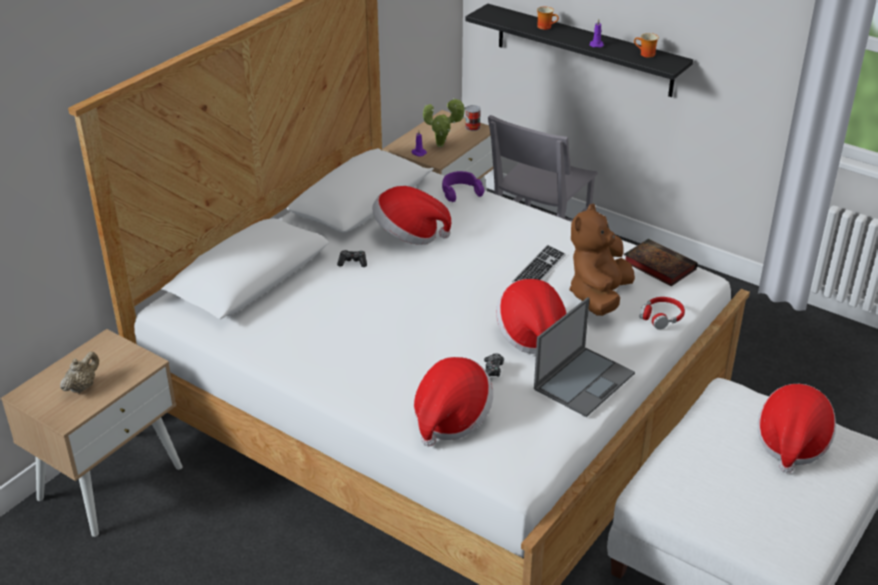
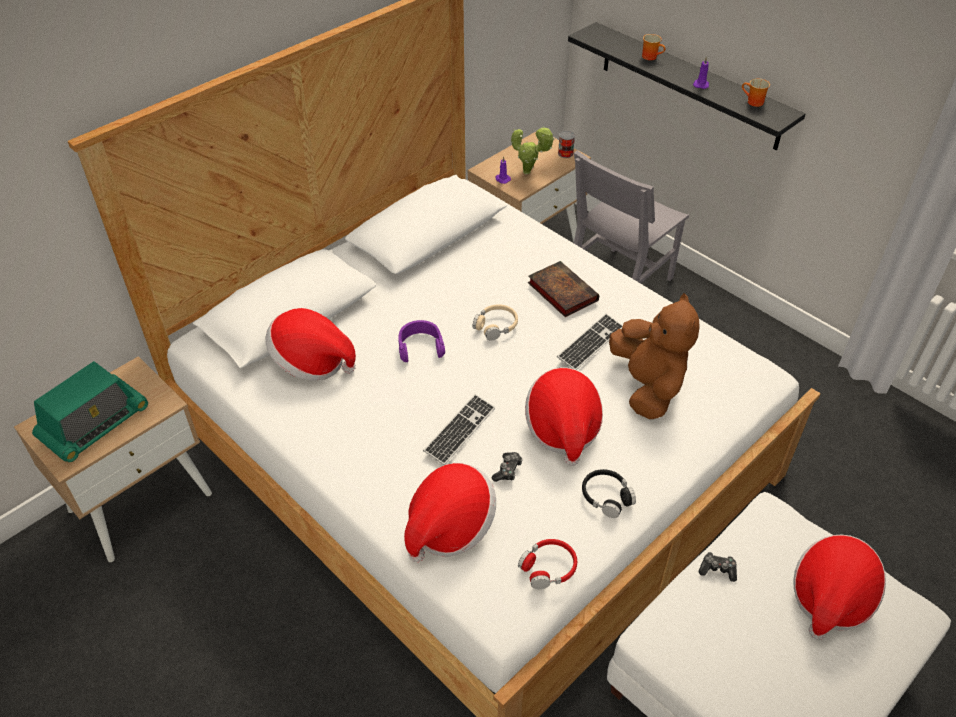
camera: 10 degrees right, 10 degrees up
(82, 387) = (94, 424): beige teapot -> radio
(352, 262) = (398, 309): game controller -> game controller (717, 569)
(409, 235) = (464, 282): hat -> hat (311, 362)
(439, 347) = (460, 430): none -> keyboard
(448, 265) = (496, 326): none -> beige headphones
(461, 192) = (531, 234): purple headphones -> purple headphones (420, 346)
(584, 380) = (606, 497): laptop -> black headphones
(599, 296) = (648, 386): brown plush toy -> brown plush toy turned 135 degrees clockwise
(657, 265) = (721, 353): book -> book (561, 291)
(661, 317) = (711, 423): red headphones -> red headphones (548, 568)

